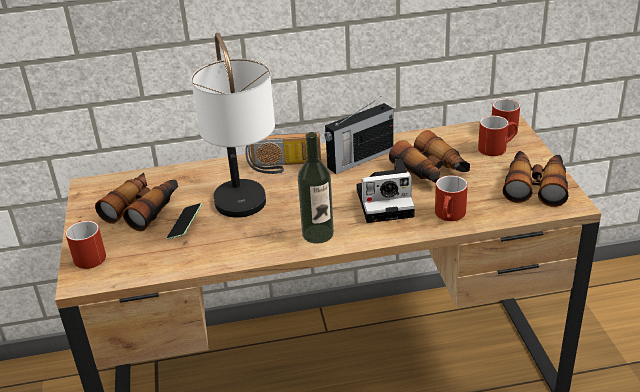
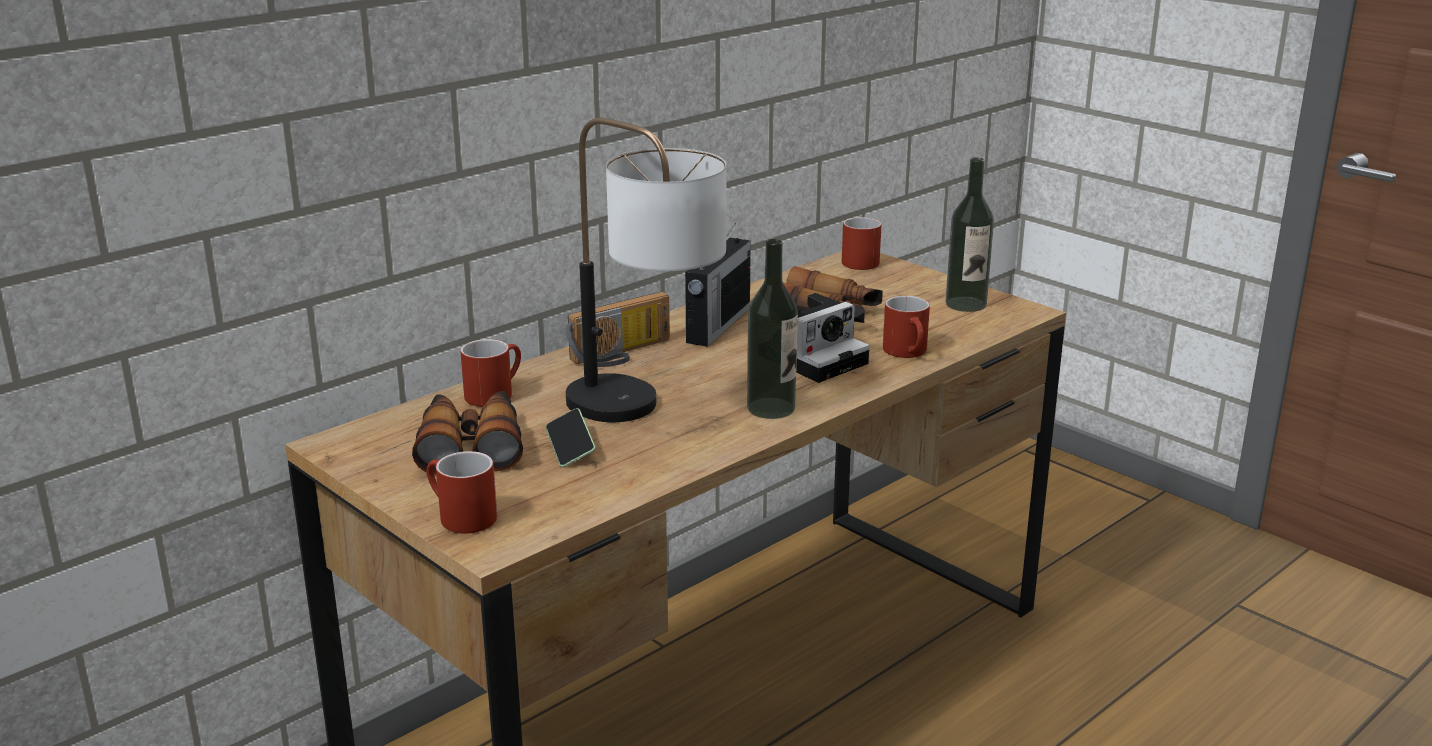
camera: 35 degrees left, 10 degrees down
(496, 147) = (873, 280): red mug -> red mug (494, 393)
(535, 185) = (965, 304): binoculars -> bottle

